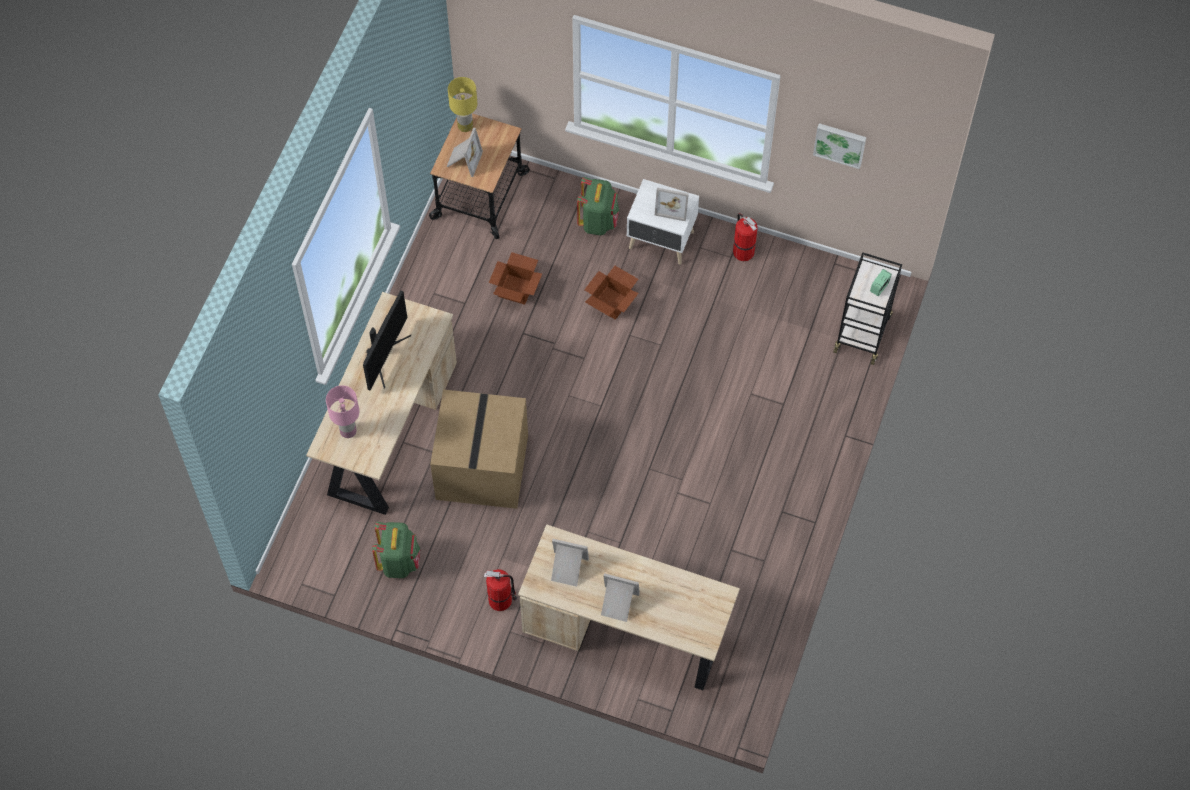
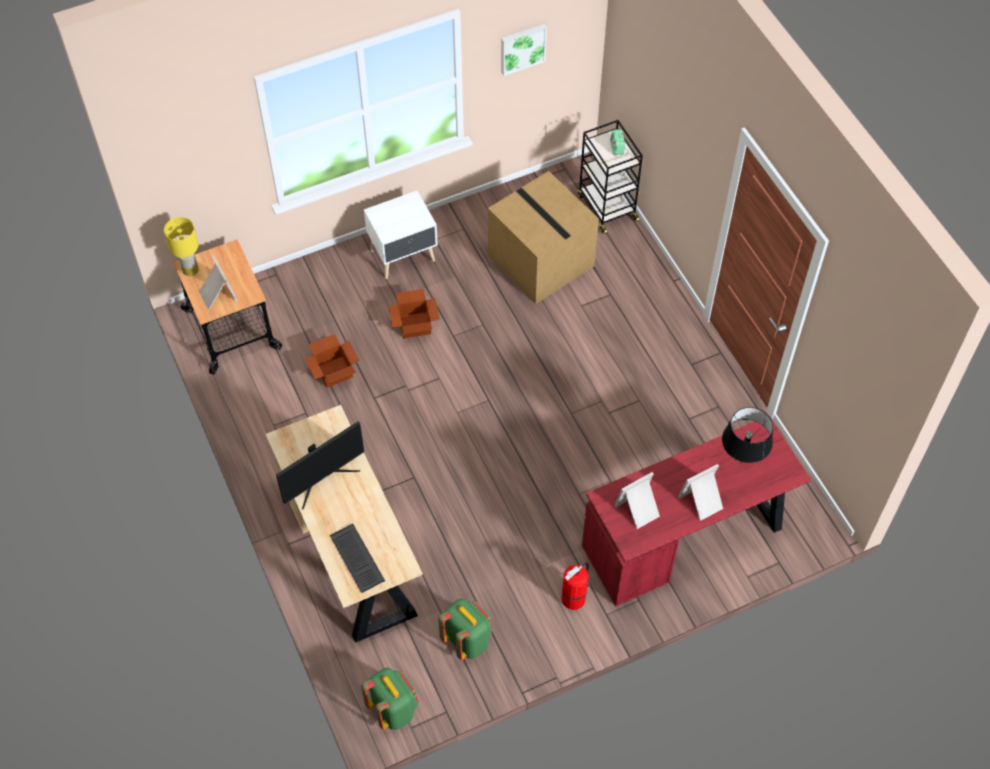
camera: 45 degrees left, 5 degrees down
(348, 430) = (356, 558): pink table lamp -> keyboard
(385, 356) = (322, 479): monitor -> monitor turned 75 degrees clockwise
(481, 465) = (449, 516): cardboard box -> cardboard box (539, 260)
(598, 221) = (342, 278): green backpack -> green backpack (393, 709)
(627, 632) = (687, 538): beige desk -> red desk
(673, 205) = (406, 210): picture frame -> none
(677, 602) = (740, 463): none -> black table lamp
(742, 251) = (467, 218): fire extinguisher -> none

